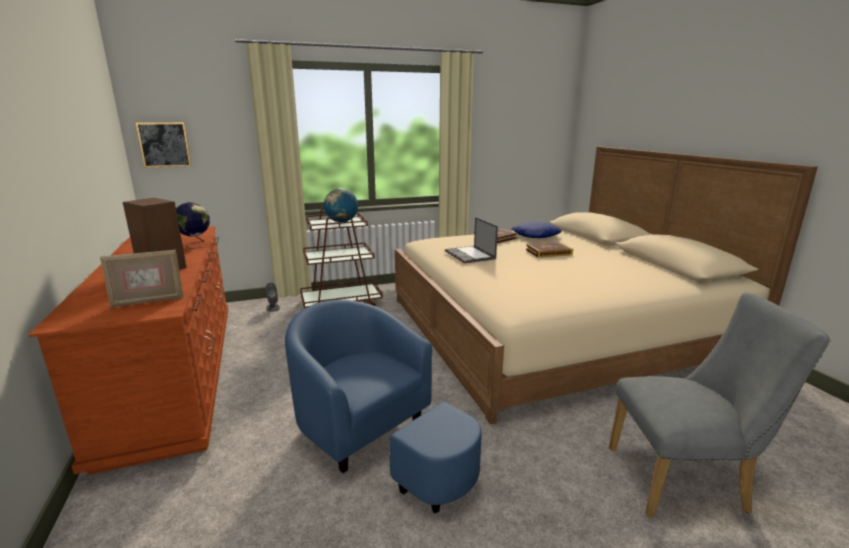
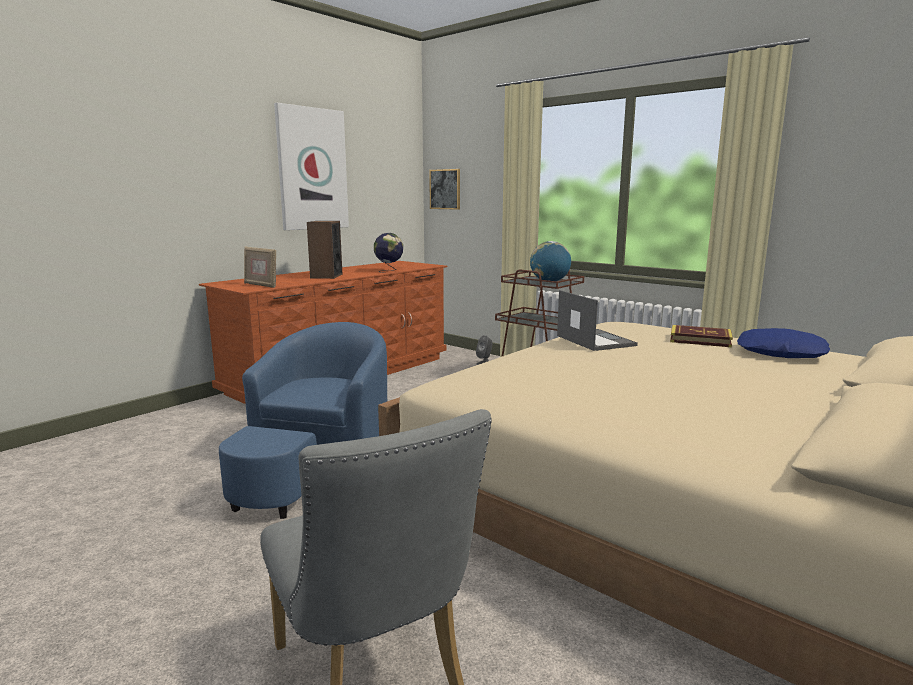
camera: 60 degrees right, 5 degrees down
(63, 132) = (312, 169): none -> picture
(470, 255) = (594, 340): laptop -> laptop turned 120 degrees clockwise
(548, 252) = (703, 367): book -> none

